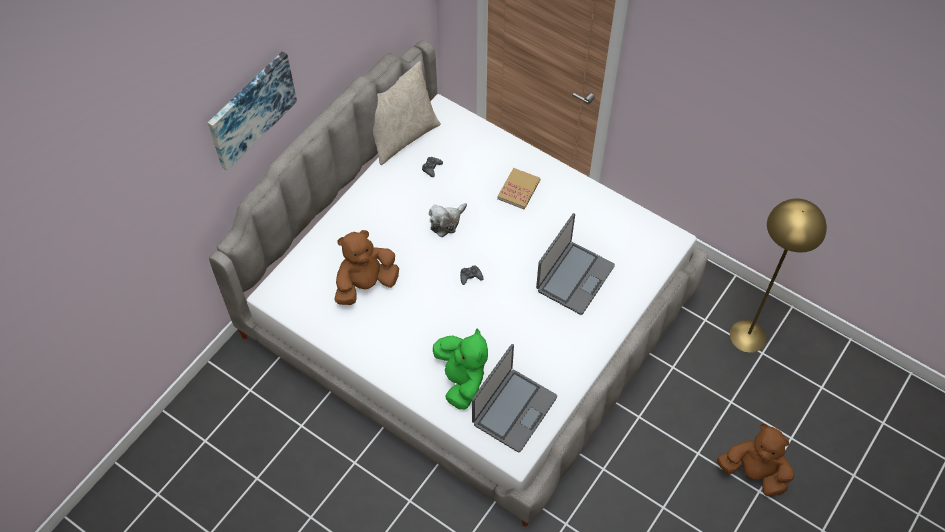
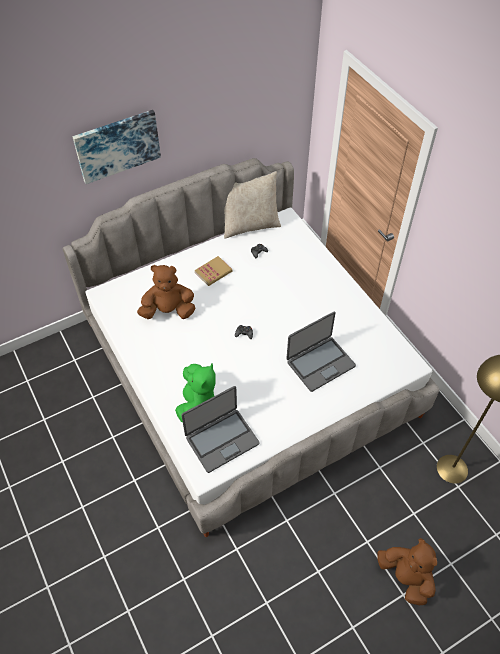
camera: 25 degrees right, 5 degrees down
(446, 222) = (248, 291): plush toy -> none
(518, 190) = (312, 288): book -> book (213, 272)

